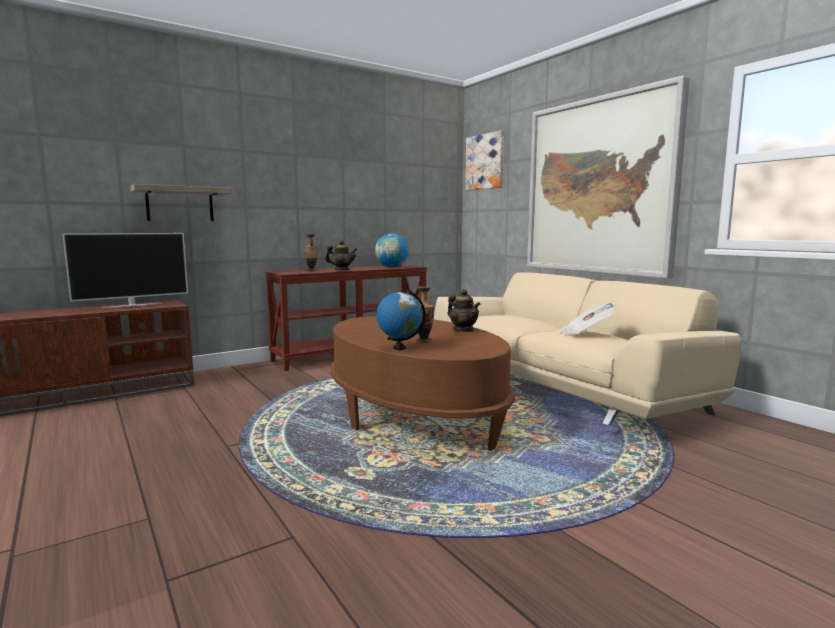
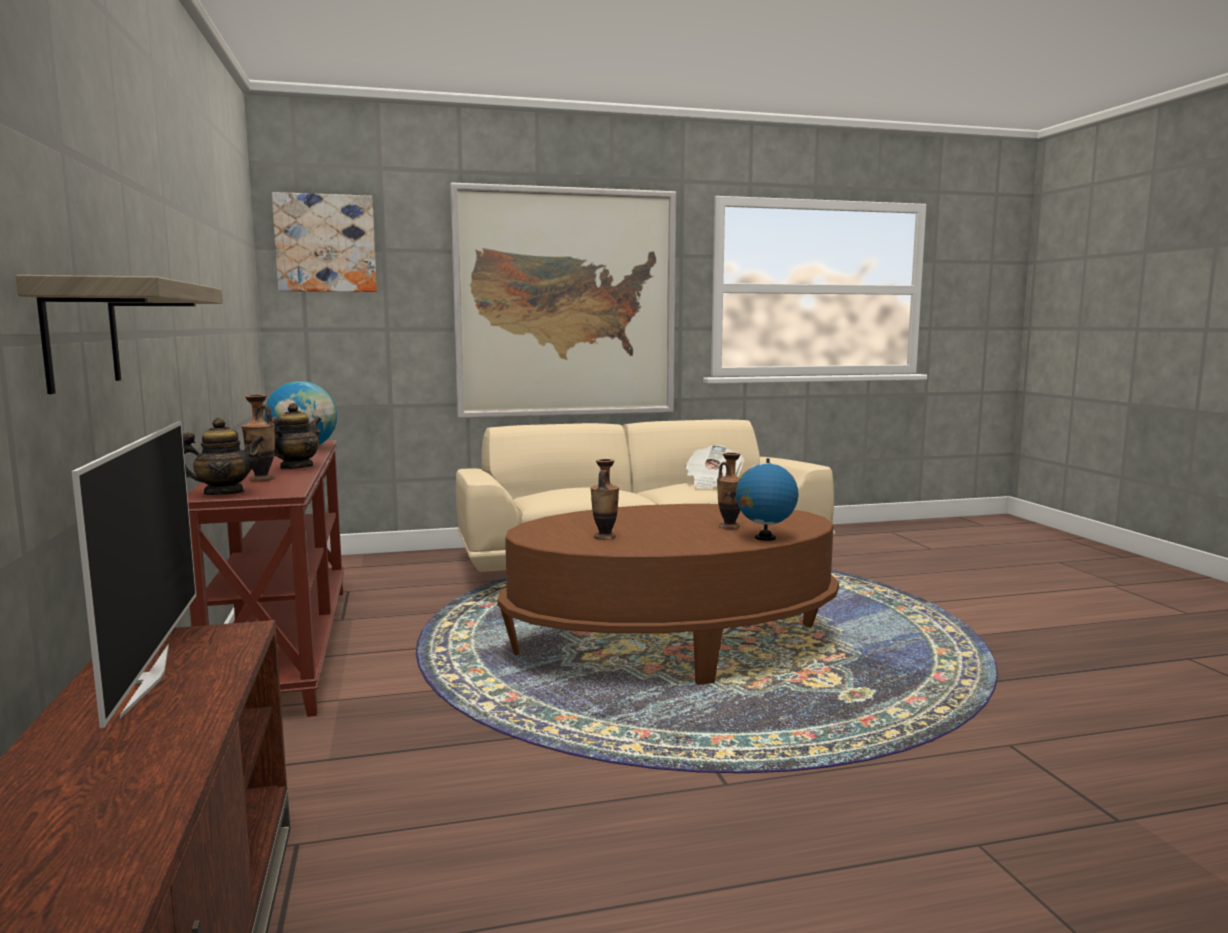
camera: 70 degrees left, 0 degrees up
(371, 326) = (604, 537): none -> vase
(463, 330) = (674, 509): teapot -> teapot (223, 493)

